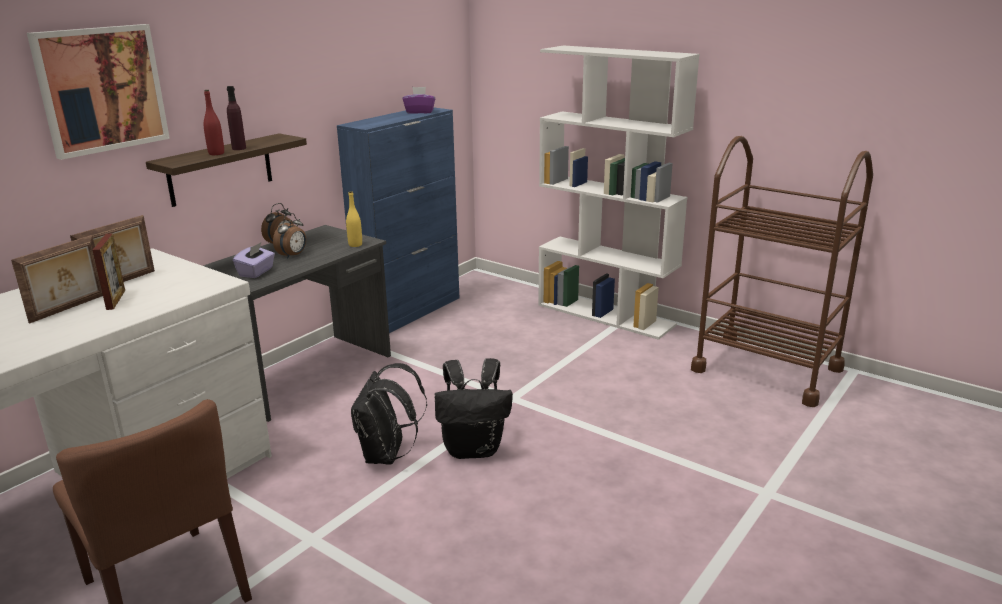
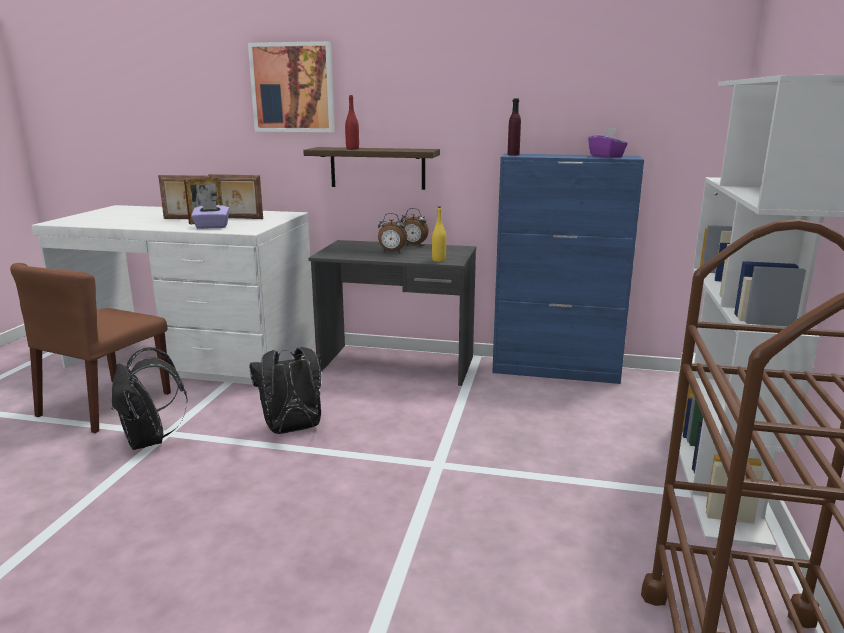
camera: 65 degrees right, 5 degrees down
(239, 148) = (374, 149): purple bottle -> purple bottle (513, 155)
(256, 272) = (346, 251): purple tissue box -> purple tissue box (212, 227)
(474, 449) = (326, 467): black backpack -> black backpack (149, 440)

